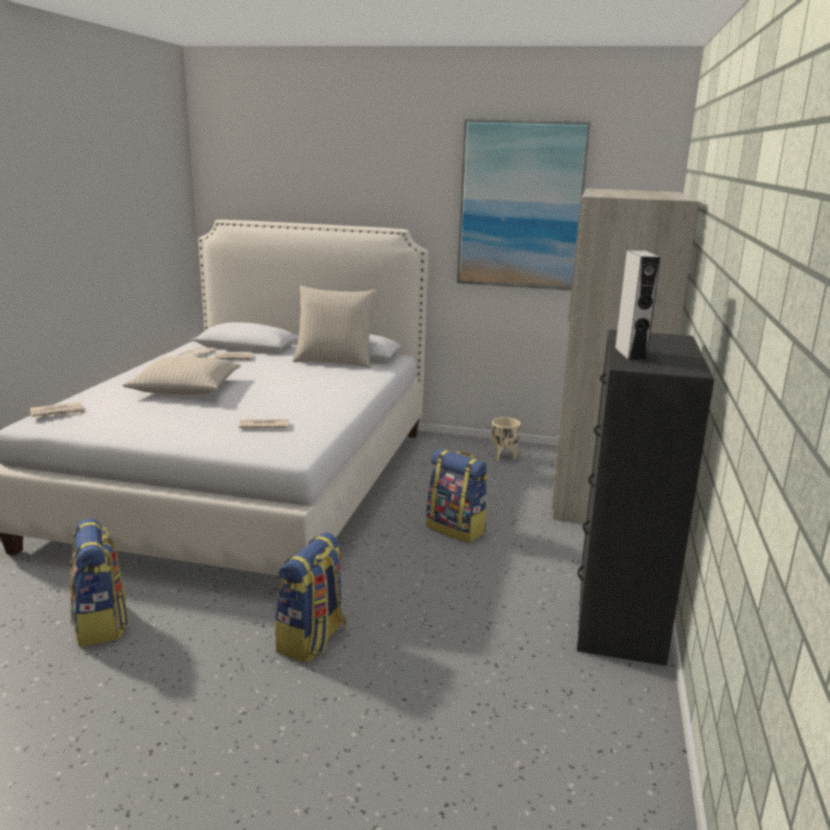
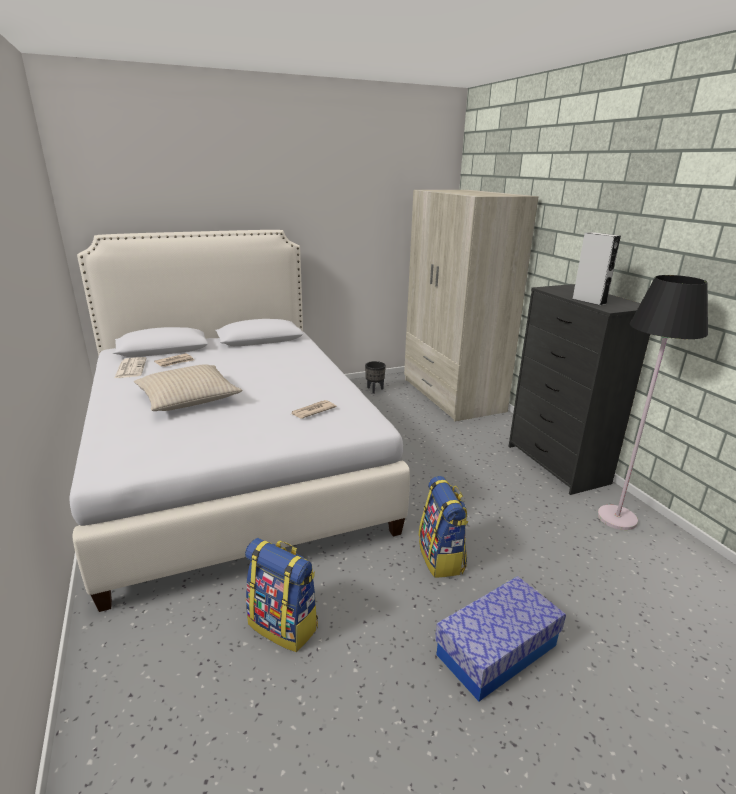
camera: 35 degrees left, 5 degrees up
(58, 412) = (114, 454): newspaper -> none
(234, 740) = (496, 650): none -> storage box
(334, 362) = (260, 346): beige pillow -> none
(456, 529) = (415, 447): backpack -> none
(504, 457) = (375, 390): beige planter -> black planter
(520, 206) = (360, 205): picture -> none
(601, 702) = (617, 518): none -> black floor lamp

